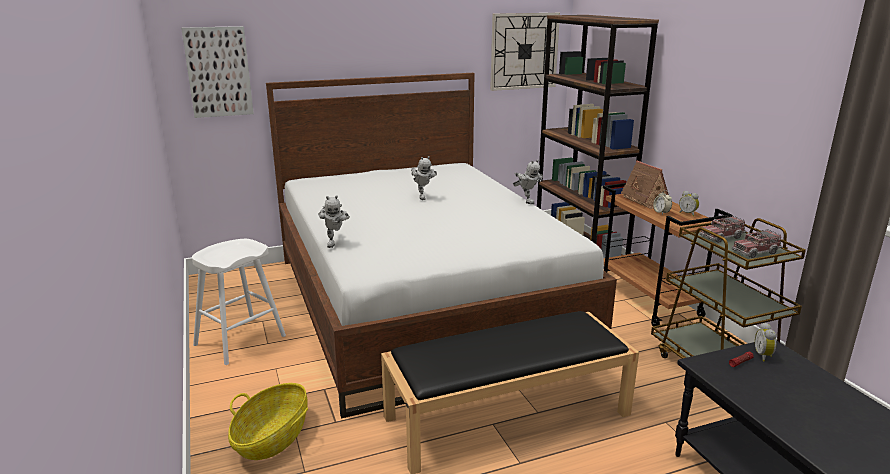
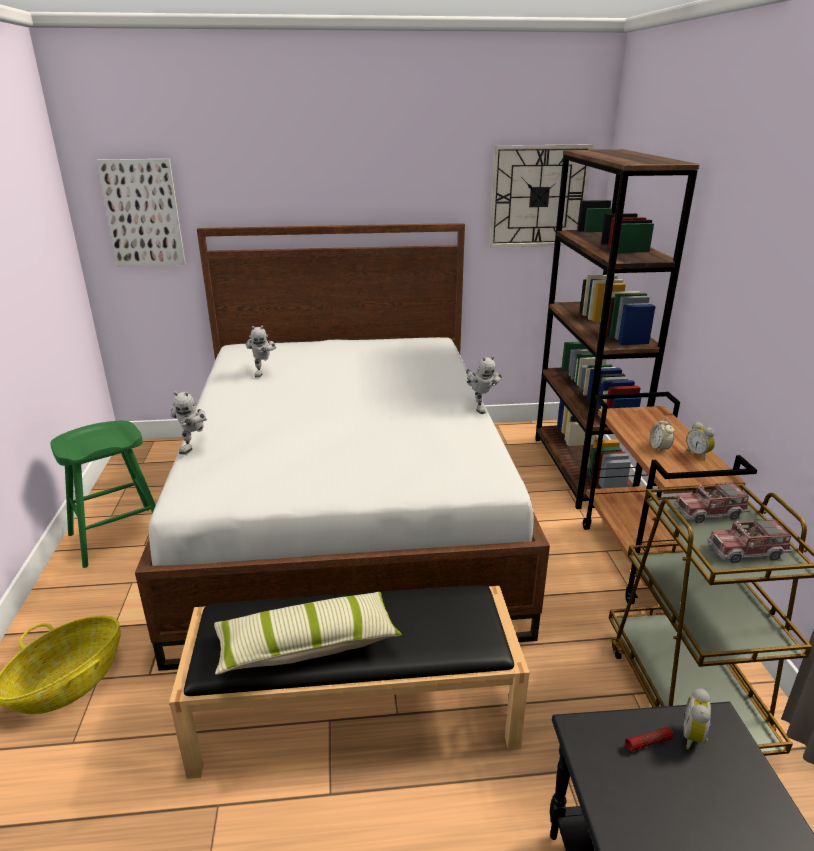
camera: 15 degrees right, 5 degrees up
(240, 340) = (118, 536): white stool -> green stool
(422, 197) = (353, 386): toy robot -> toy robot (263, 372)
(487, 357) = (307, 645): none -> pillow
(646, 200) = (650, 423): toy house -> none

